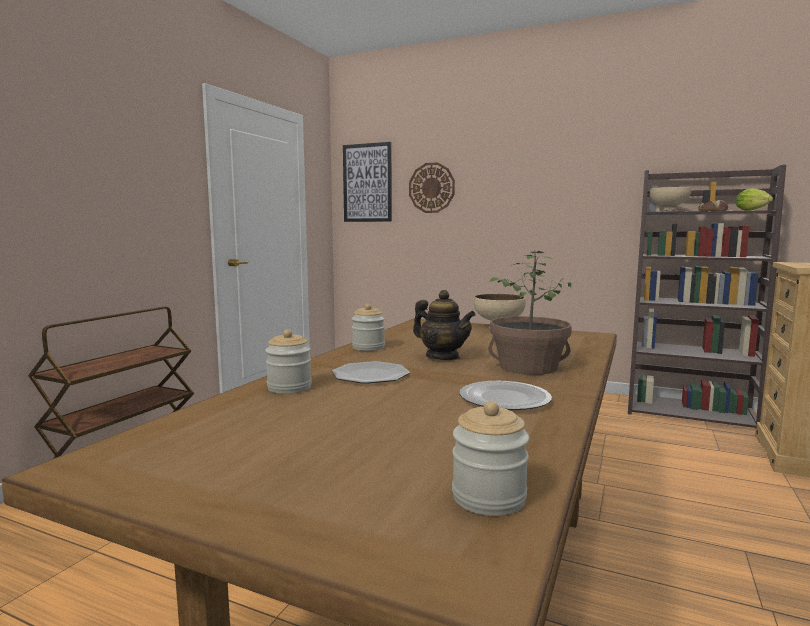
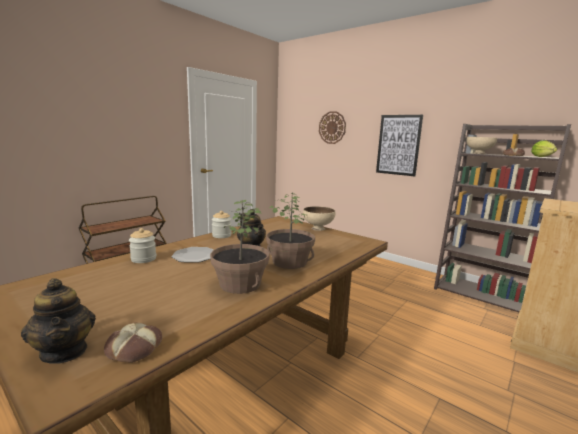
camera: 15 degrees right, 5 degrees up
(367, 183) = (296, 122): picture -> picture (398, 145)
(374, 522) = (65, 351): none -> teapot
(488, 498) = (135, 349): jar -> bread
(503, 399) = (239, 284): plate -> potted plant

